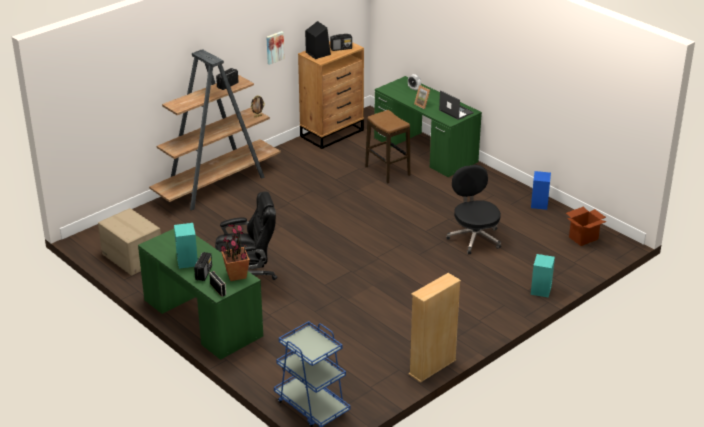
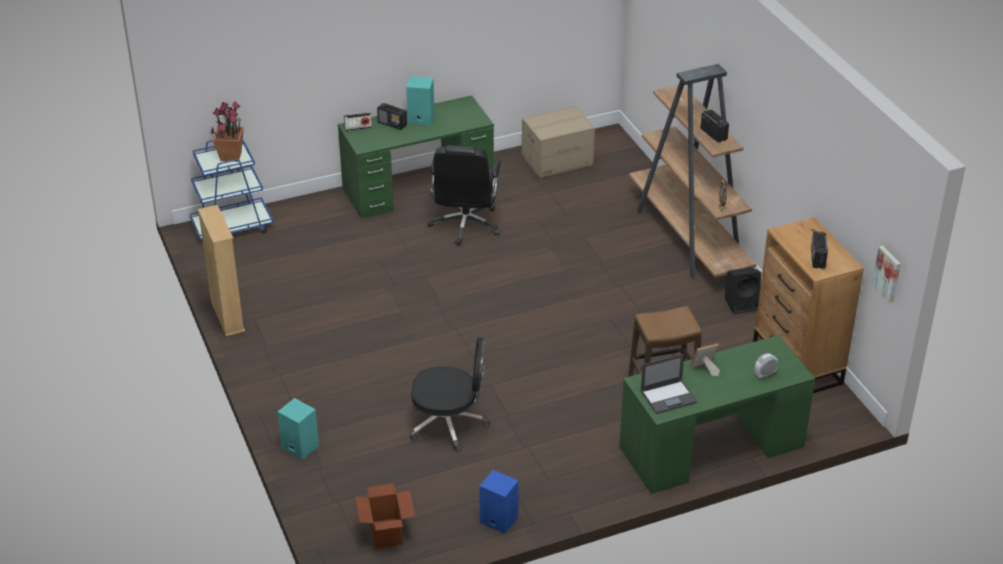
camera: 110 degrees right, 5 degrees up
(236, 275) = (375, 141): potted plant -> potted plant (231, 156)
(274, 47) = (796, 174): picture -> picture (888, 273)
(317, 53) = (807, 233): black speaker -> black speaker (742, 304)

